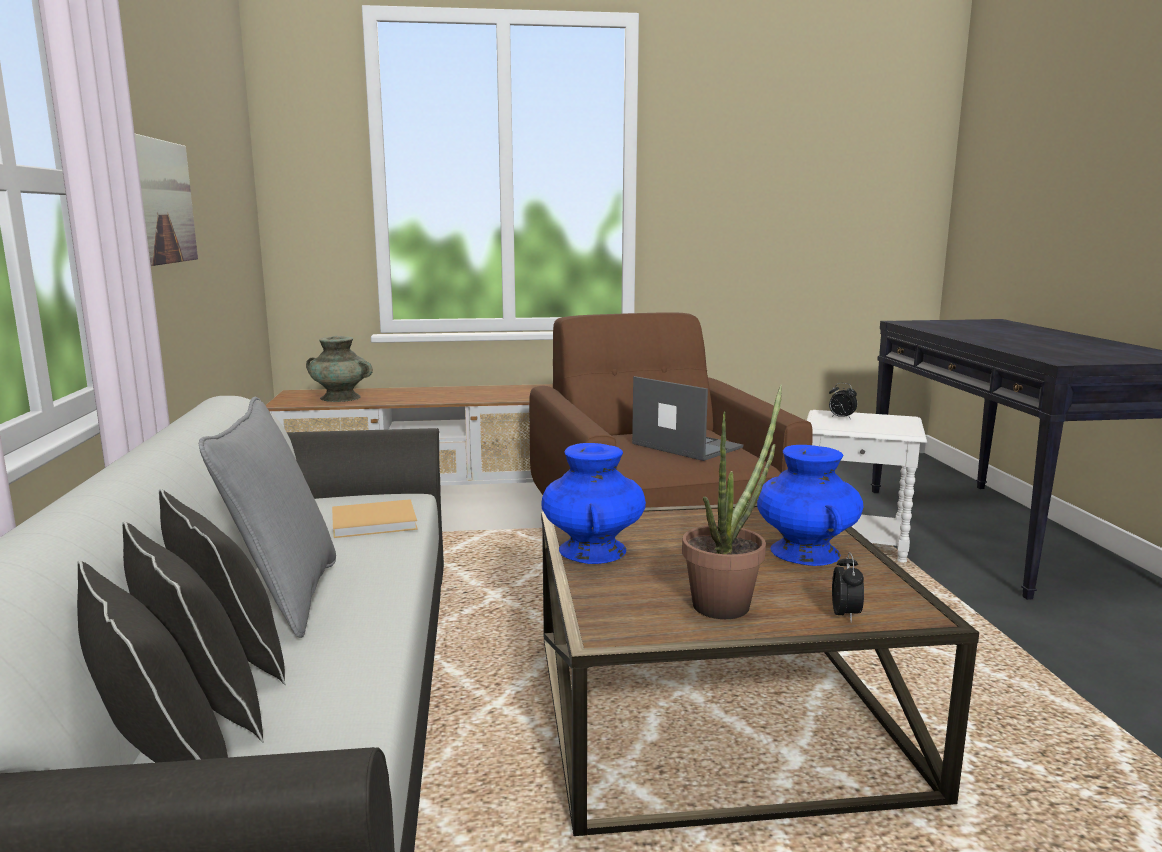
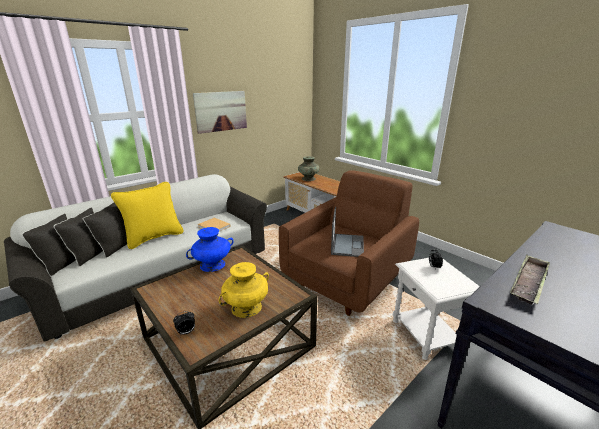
camera: 55 degrees right, 10 degrees up
(285, 597) = (154, 237): grey pillow -> yellow pillow
(728, 602) = (184, 303): potted plant -> none
(804, 552) = (246, 307): blue vase -> yellow vase
(1029, 347) = (529, 283): none -> tray

